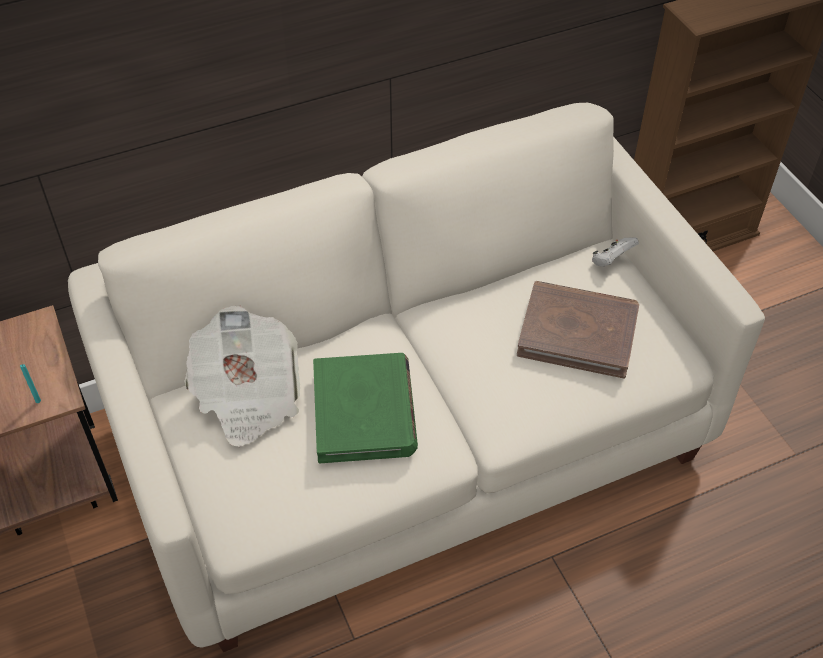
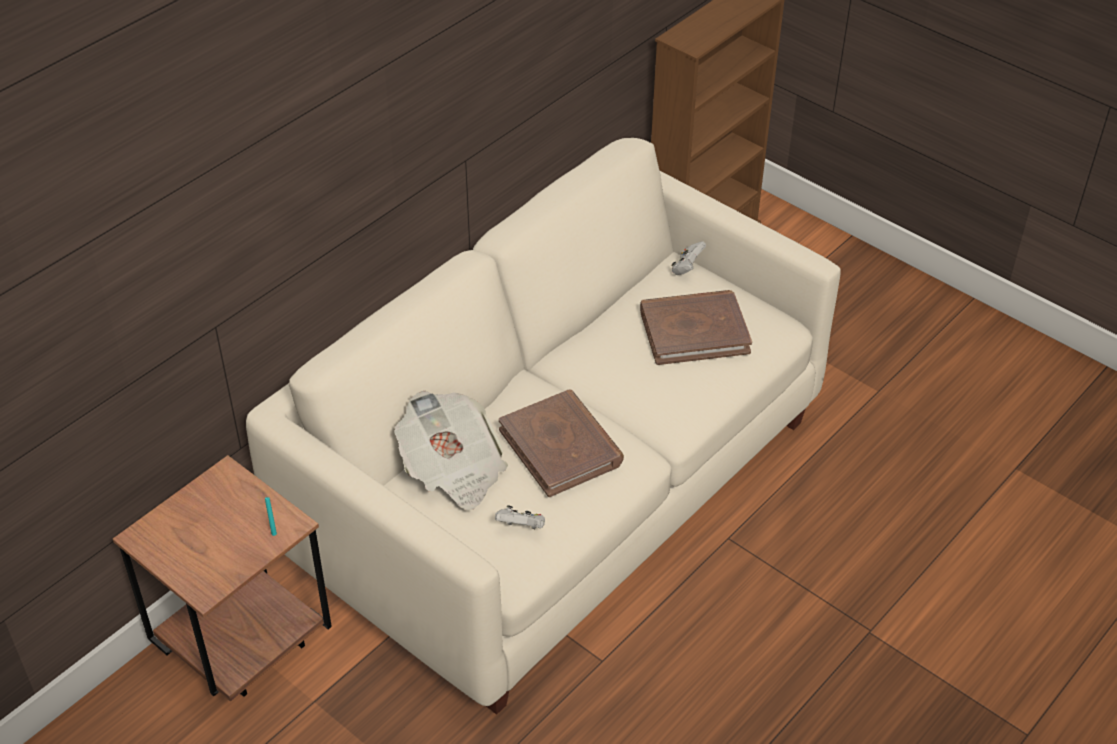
camera: 25 degrees left, 5 degrees down
(276, 485) = (521, 527): none -> white game controller
(364, 411) = (561, 446): green book -> brown book

